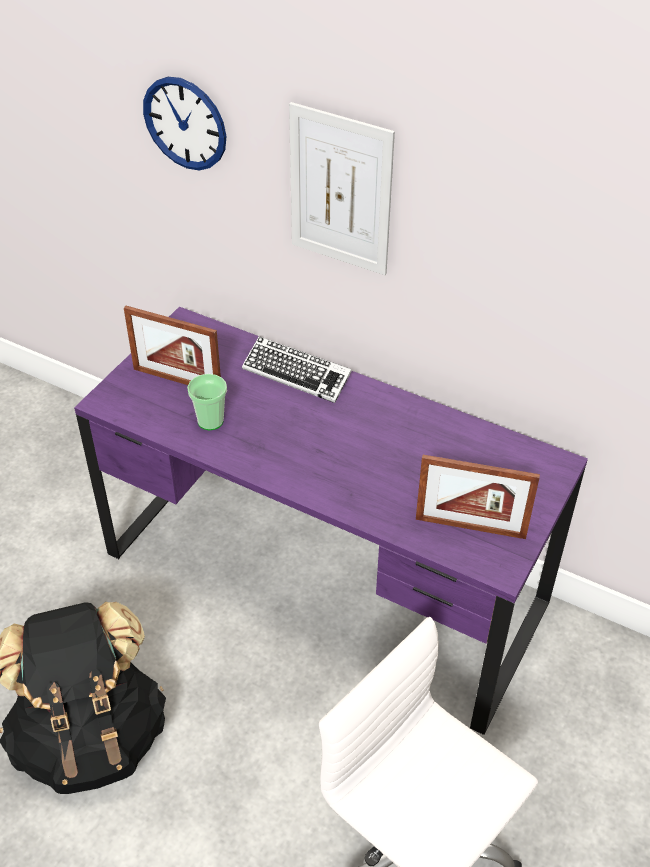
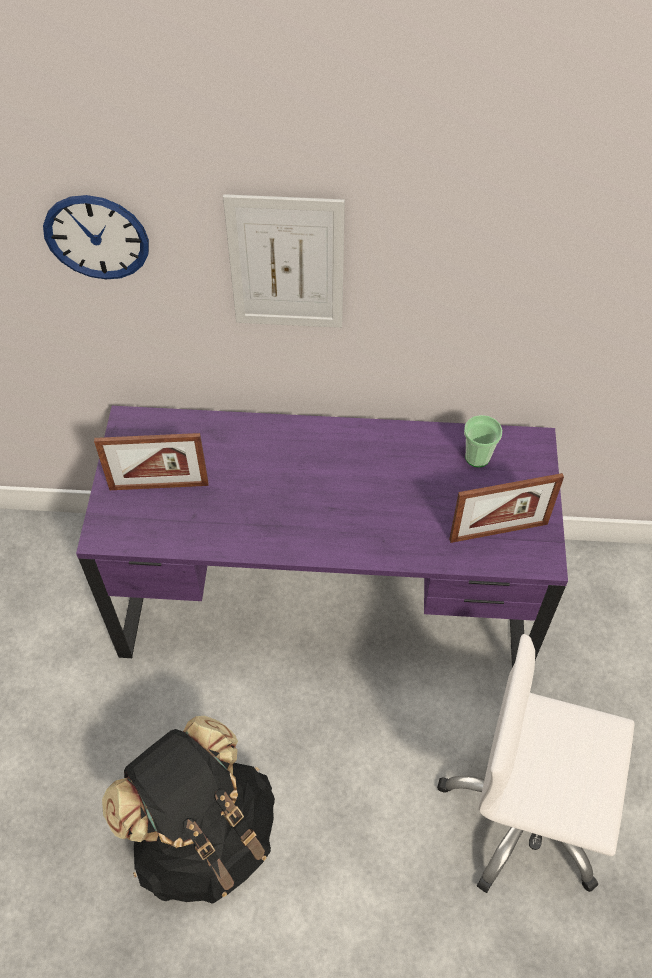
camera: 25 degrees left, 10 degrees up
(210, 421) = (216, 517): cup -> cup (477, 457)
(296, 374) = (266, 438): keyboard -> none

